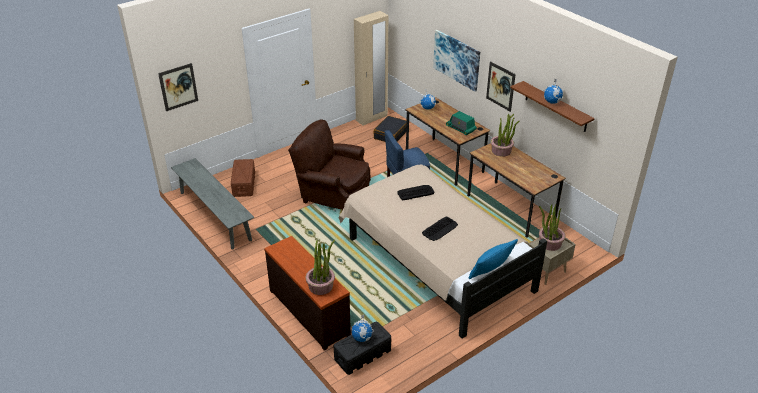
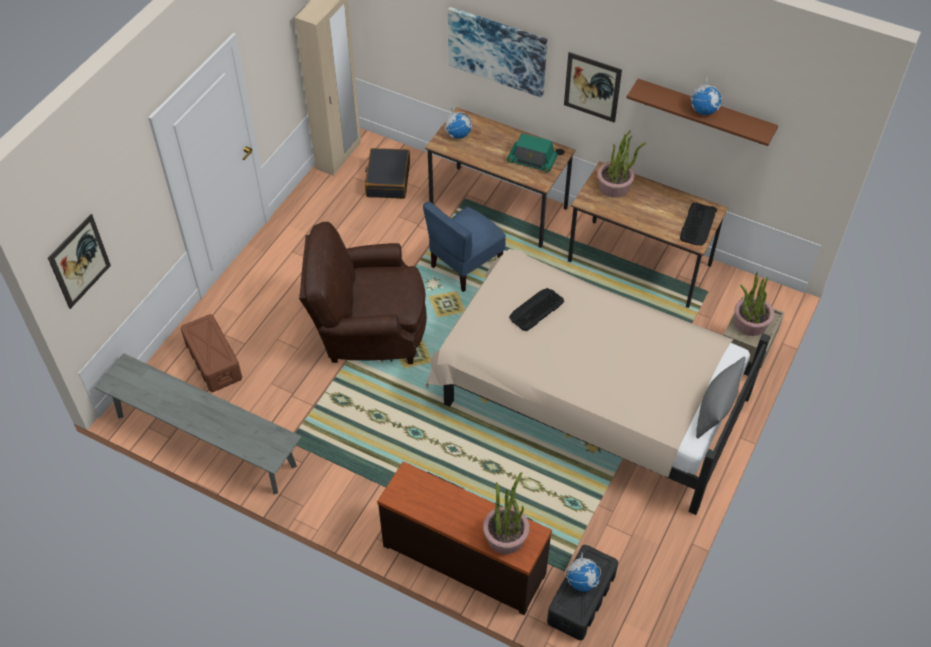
camera: 25 degrees left, 15 degrees up
(440, 229) = (610, 365): keyboard -> keyboard (697, 224)
(491, 269) = (716, 408): blue pillow -> grey pillow

